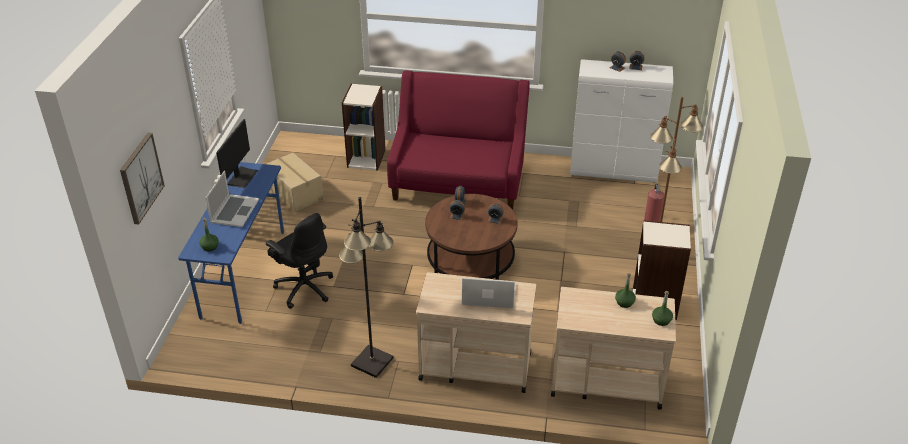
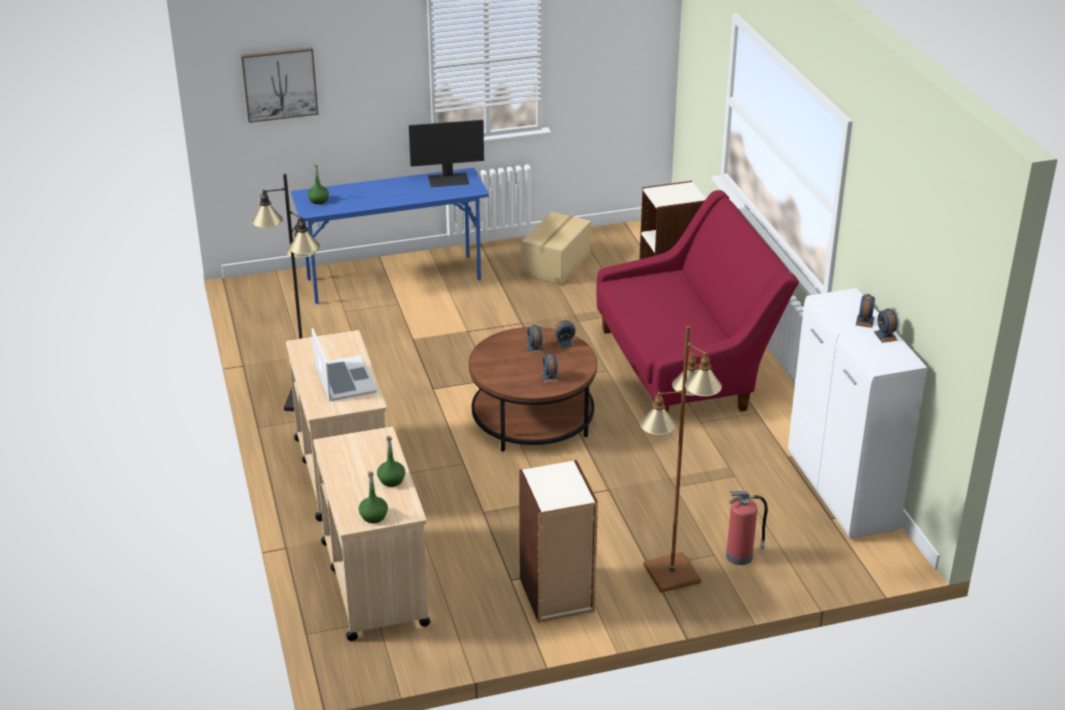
camera: 65 degrees right, 5 degrees down
(234, 211) = (387, 194): laptop -> none
(304, 288) = (397, 322): black office chair -> none

